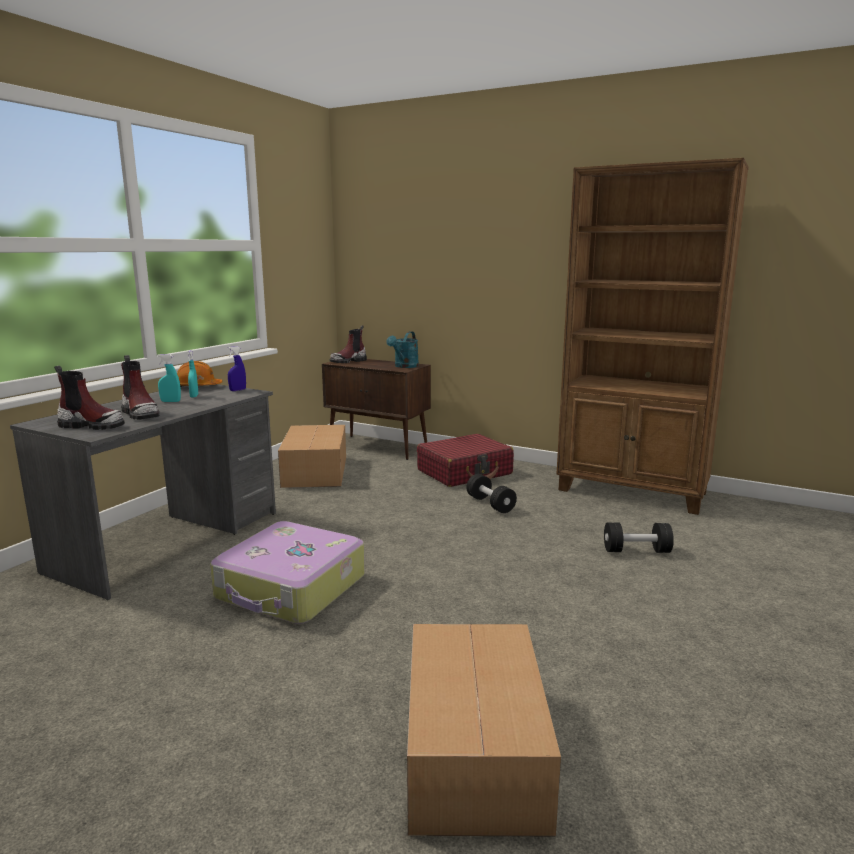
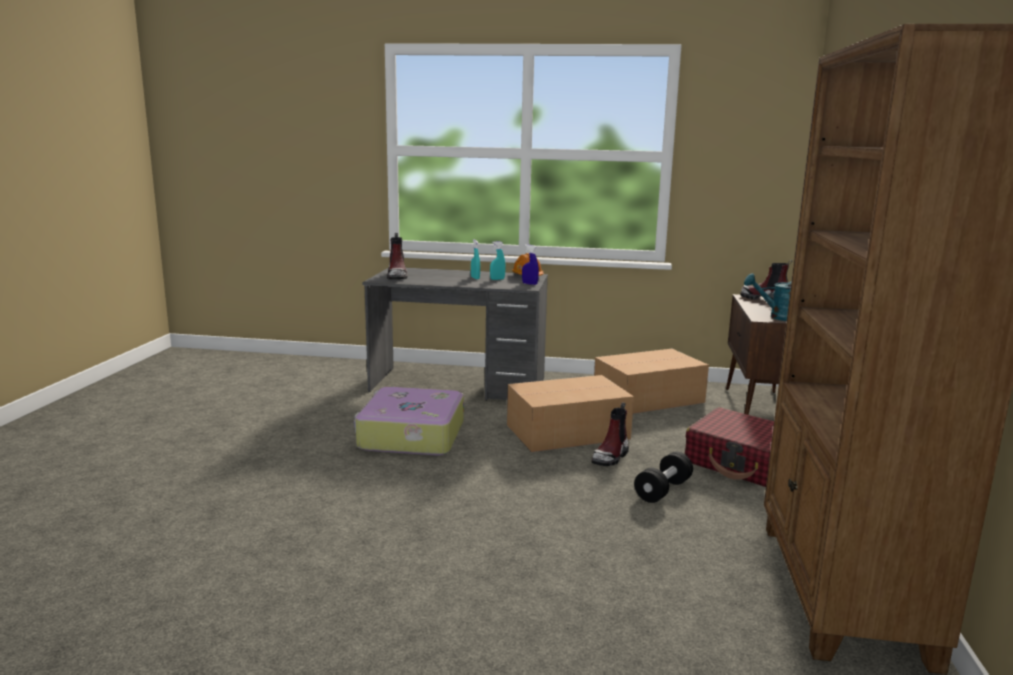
camera: 70 degrees right, 0 degrees up
(141, 414) = (434, 278): boot -> boot (610, 457)
(475, 748) = (222, 532): cardboard box -> cardboard box (569, 432)
(636, 551) = (614, 597): black dumbbell -> none

